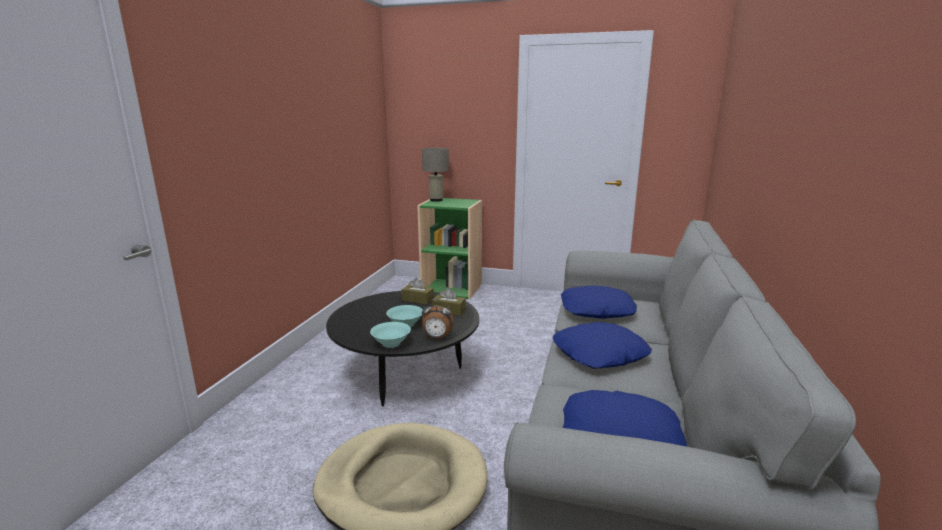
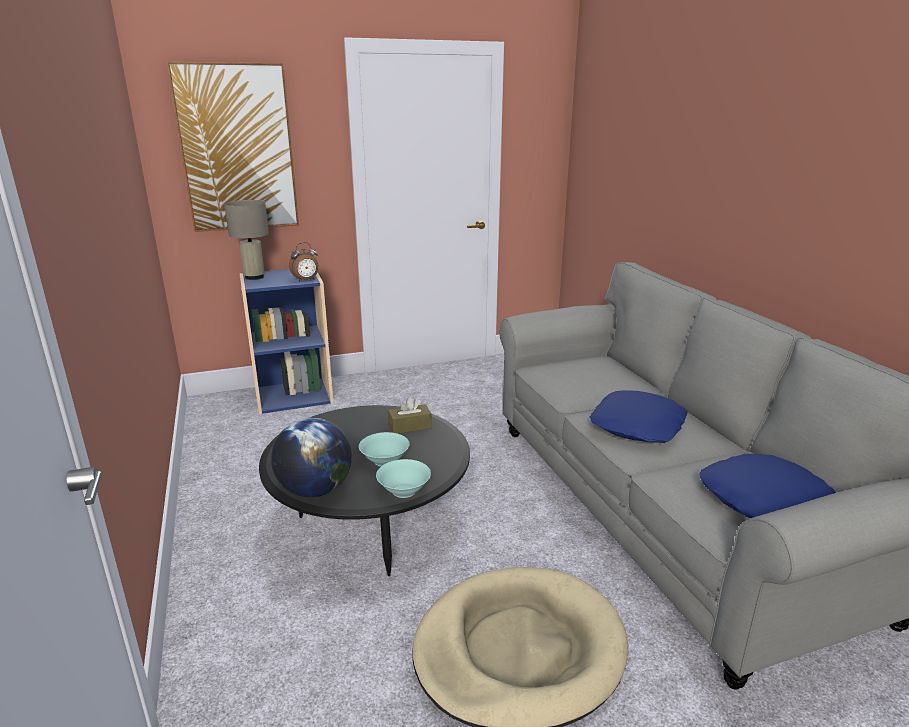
camera: 35 degrees left, 5 degrees up
(347, 327) = (315, 490): none -> globe
(418, 300) = (352, 423): brown tissue box -> none
(437, 338) = (445, 464): alarm clock -> alarm clock (306, 280)
(441, 113) = (237, 149): none -> picture
(452, 288) = (294, 395): green bookcase -> blue bookcase
(597, 310) = (577, 379): blue pillow -> none

